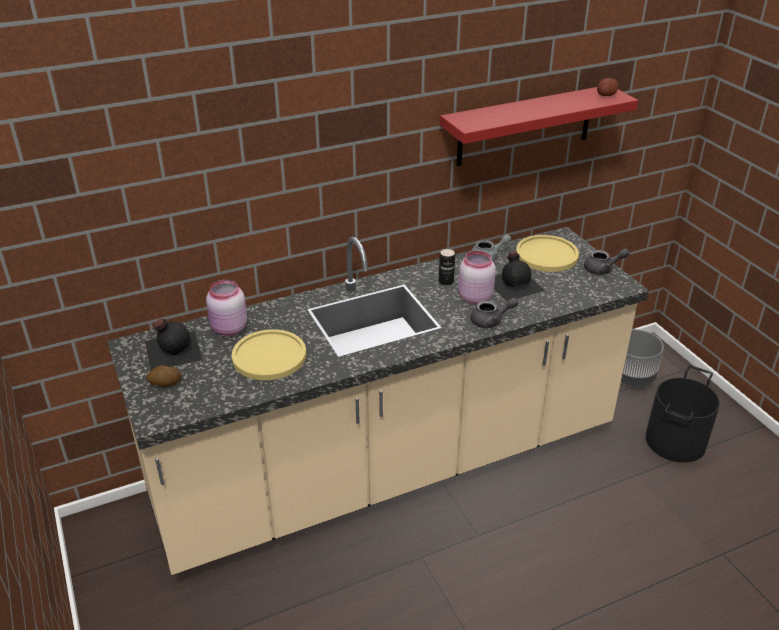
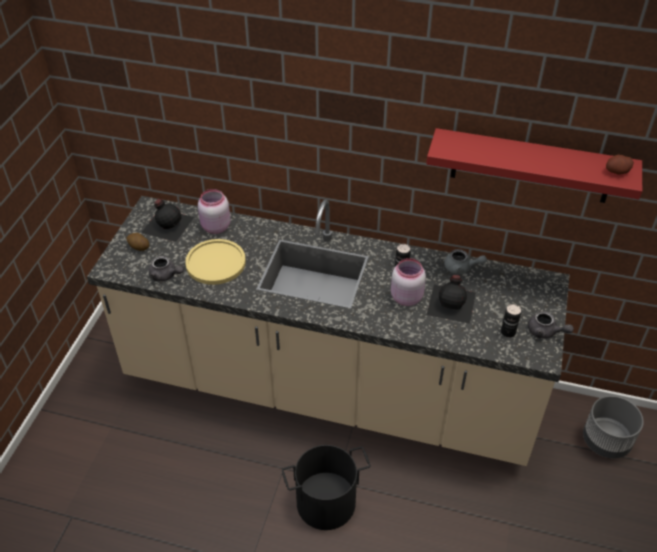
camera: 40 degrees right, 10 degrees up
(491, 321) = (393, 324): grey teapot -> grey teapot (166, 275)
(546, 255) = (514, 292): yellow plate -> none
(579, 282) = (508, 332): none -> can
(676, 441) = (578, 521): black bucket -> black bucket (326, 503)

